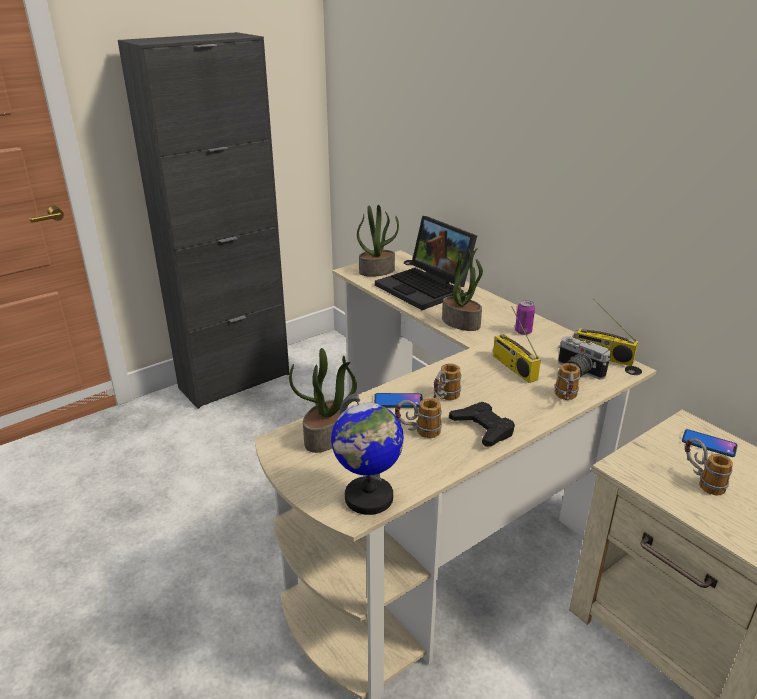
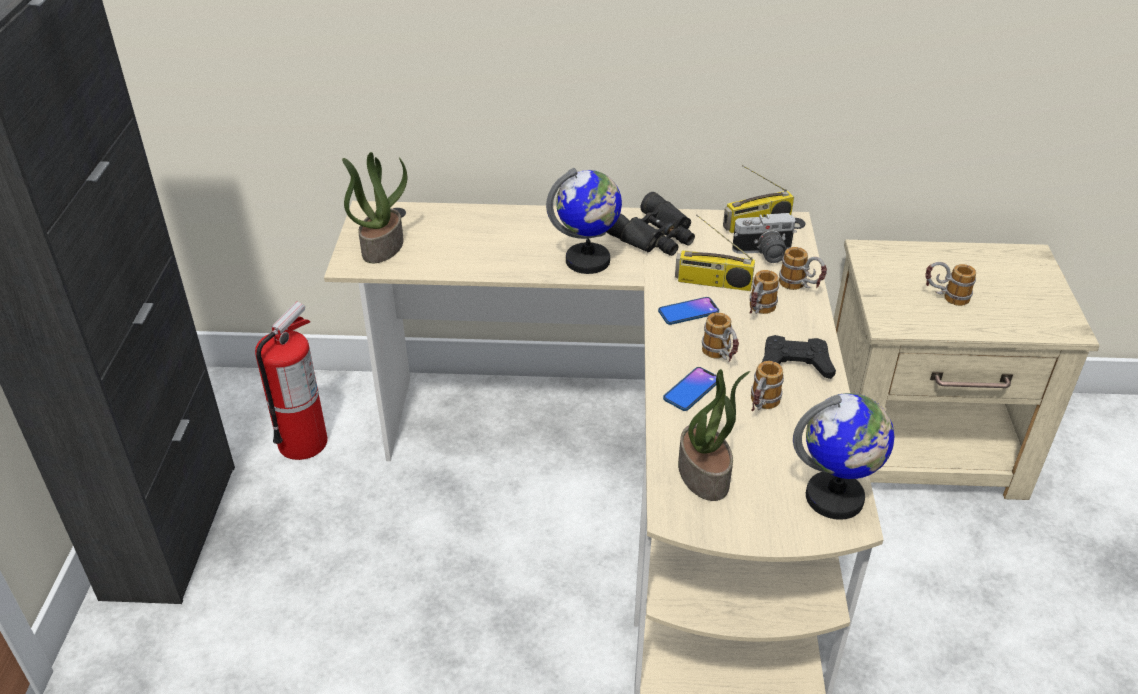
camera: 50 degrees left, 10 degrees up
(328, 382) = (303, 442): none -> fire extinguisher
(426, 288) = (479, 238): laptop -> none
(462, 322) = (588, 261): potted plant -> globe
(511, 394) = (758, 313): none -> mug
(523, 331) = (655, 236): can -> black binoculars
(708, 444) = (904, 260): phone -> phone (688, 312)

